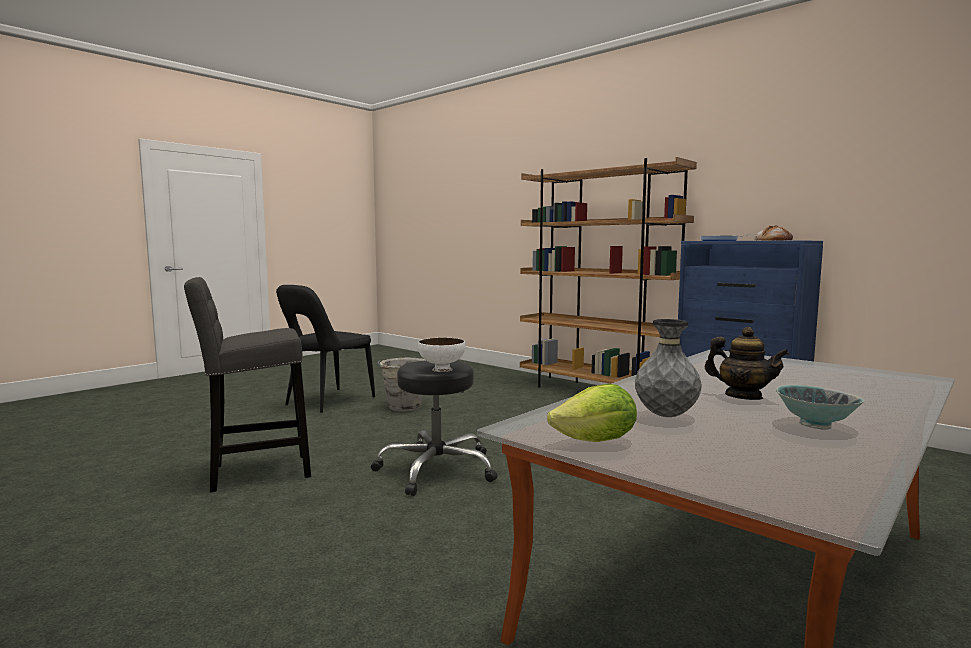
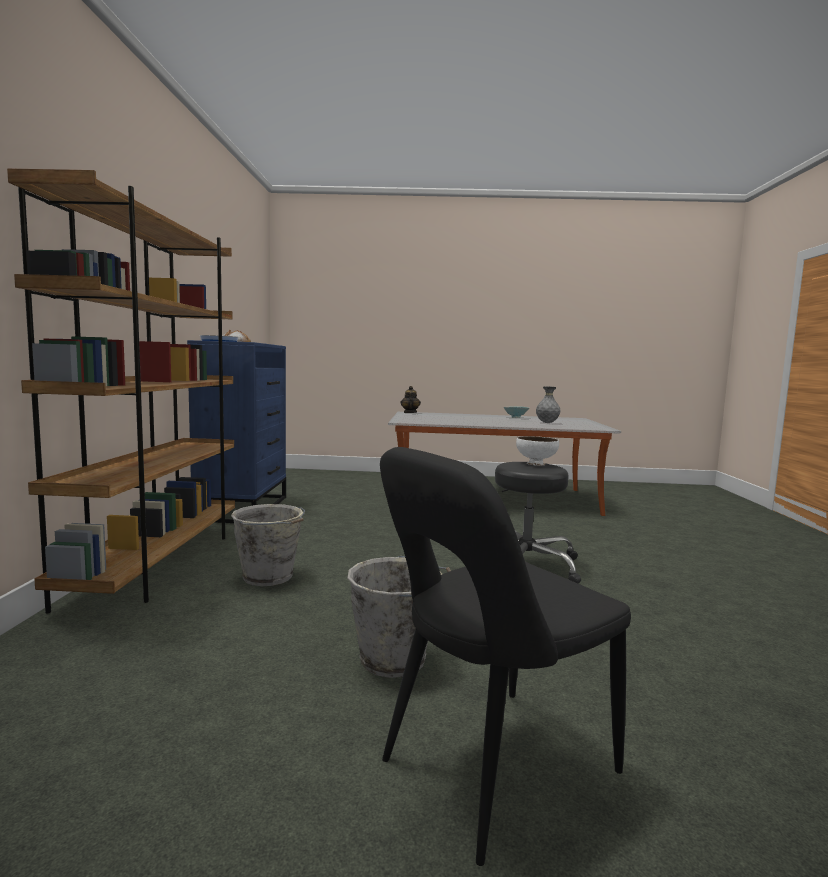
camera: 130 degrees left, 0 degrees up
(254, 472) = (705, 629): grey stool -> none
(327, 402) = (490, 770): black chair -> black chair turned 150 degrees clockwise
(538, 405) = (269, 577): none -> grey bucket
(596, 441) = (591, 425): lettuce -> none
(743, 396) = (496, 420): teapot -> teapot (410, 413)

